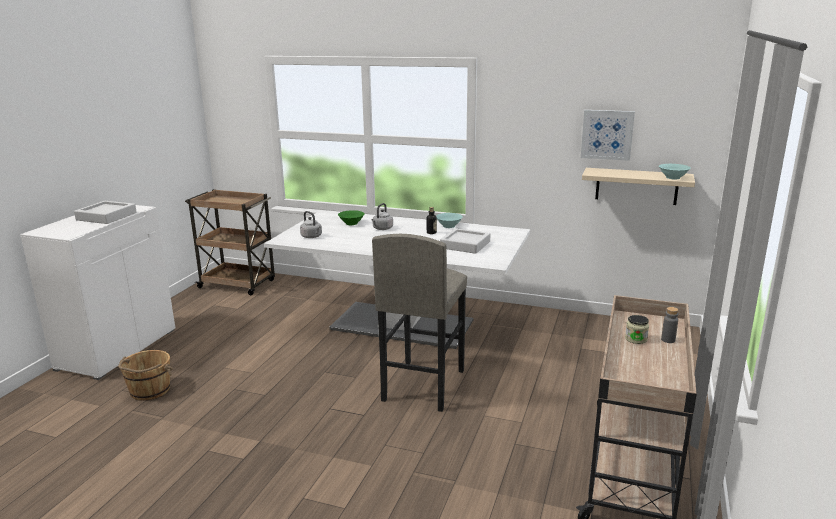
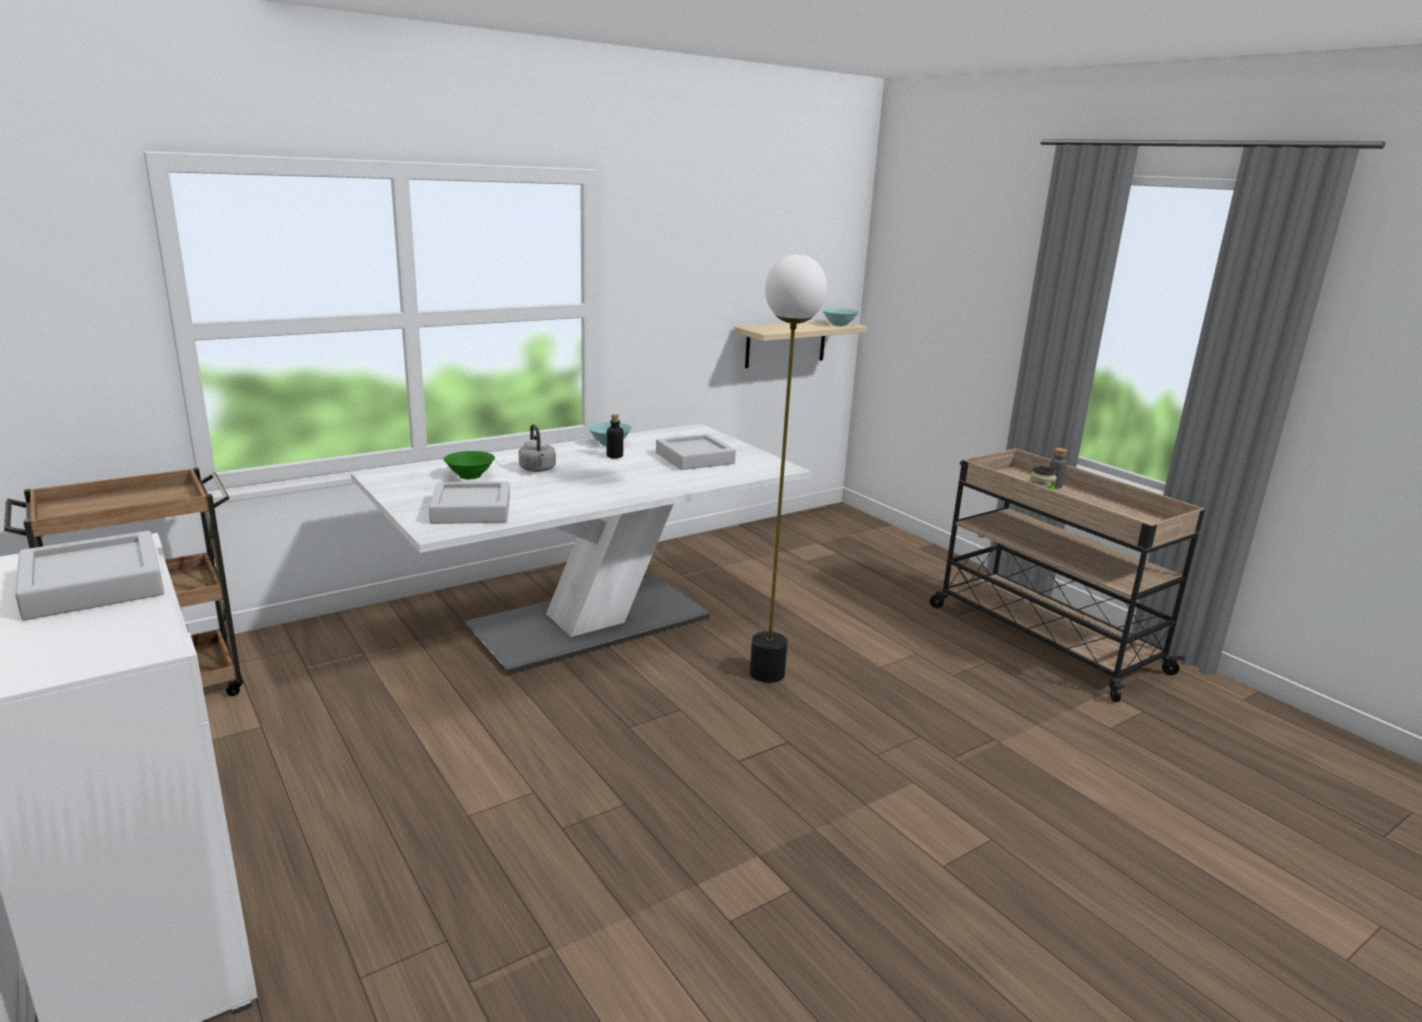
camera: 55 degrees left, 0 degrees up
(149, 390) = (421, 936): brown bucket -> none
(312, 237) = (471, 510): grey kettle -> grey tray
(422, 385) = (766, 673): grey stool -> floor lamp
(607, 134) = (756, 279): picture -> none

